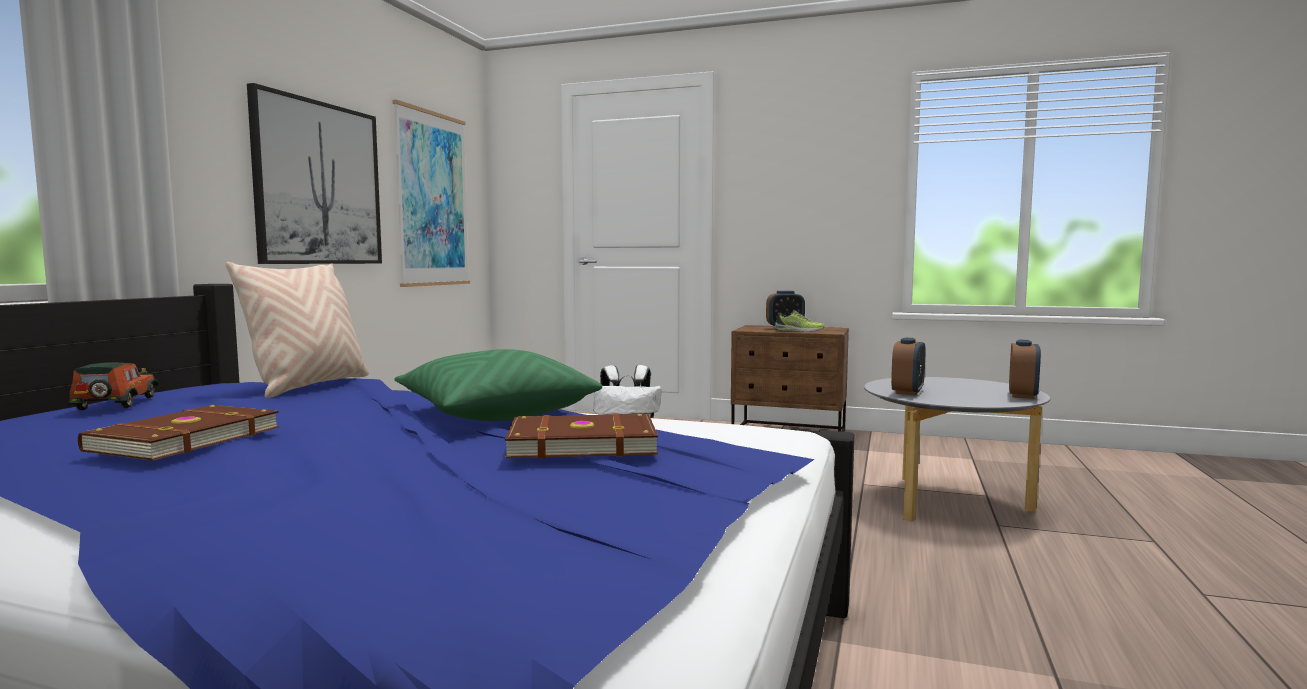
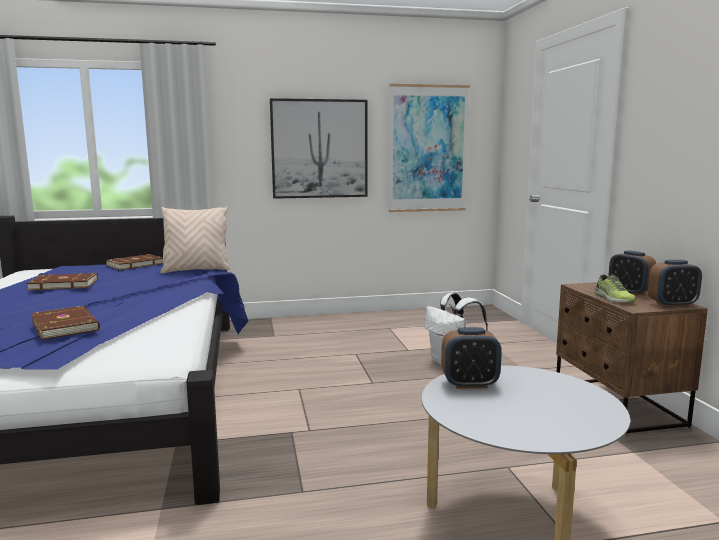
camera: 60 degrees right, 5 degrees up
(115, 404) = (135, 264): toy car -> brown book
(495, 414) = (147, 303): green pillow -> none
(1022, 395) = (542, 435): alarm clock -> alarm clock (672, 304)

